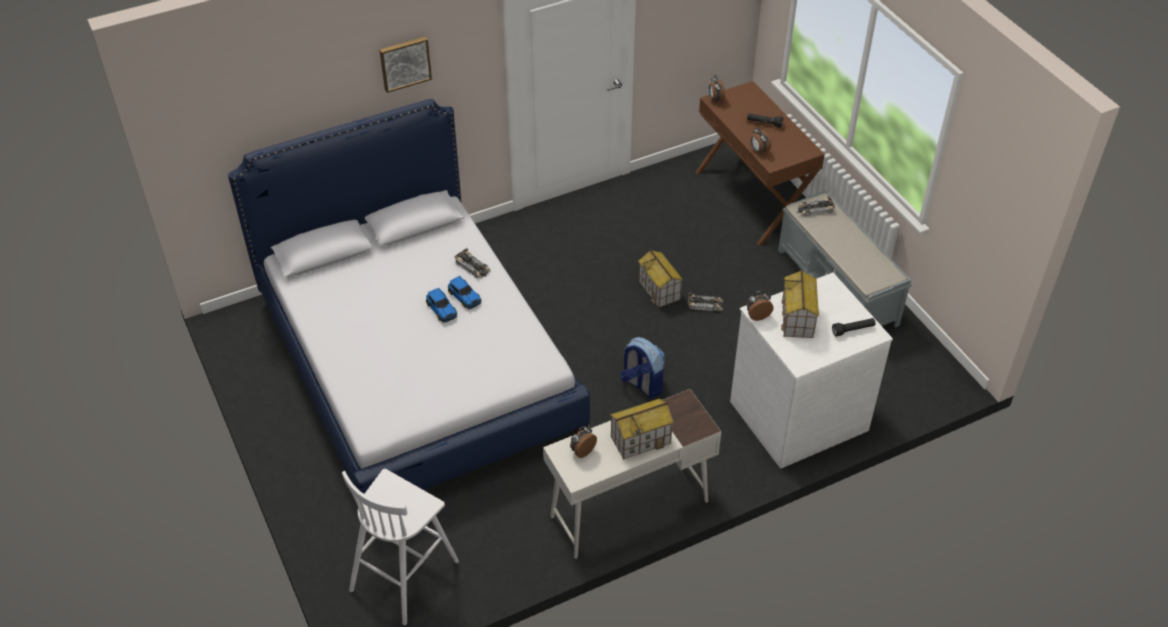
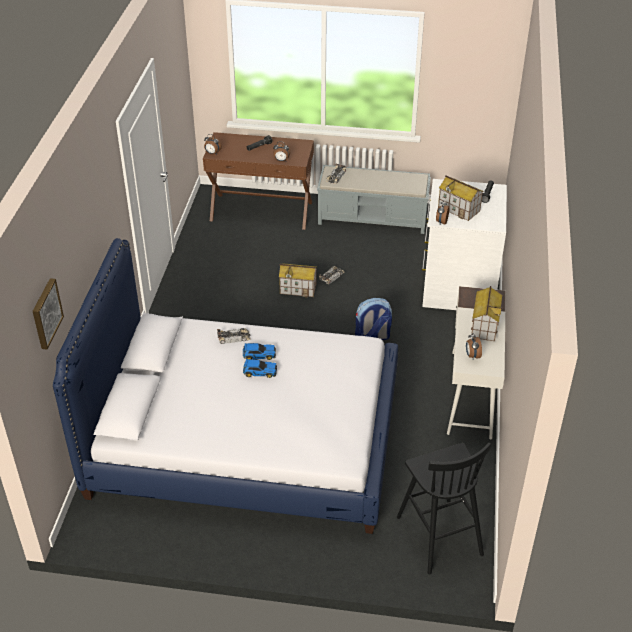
camera: 55 degrees left, 5 degrees down
(405, 63) = (94, 216): picture -> picture (45, 313)
(405, 574) = (438, 534): white stool -> black stool

